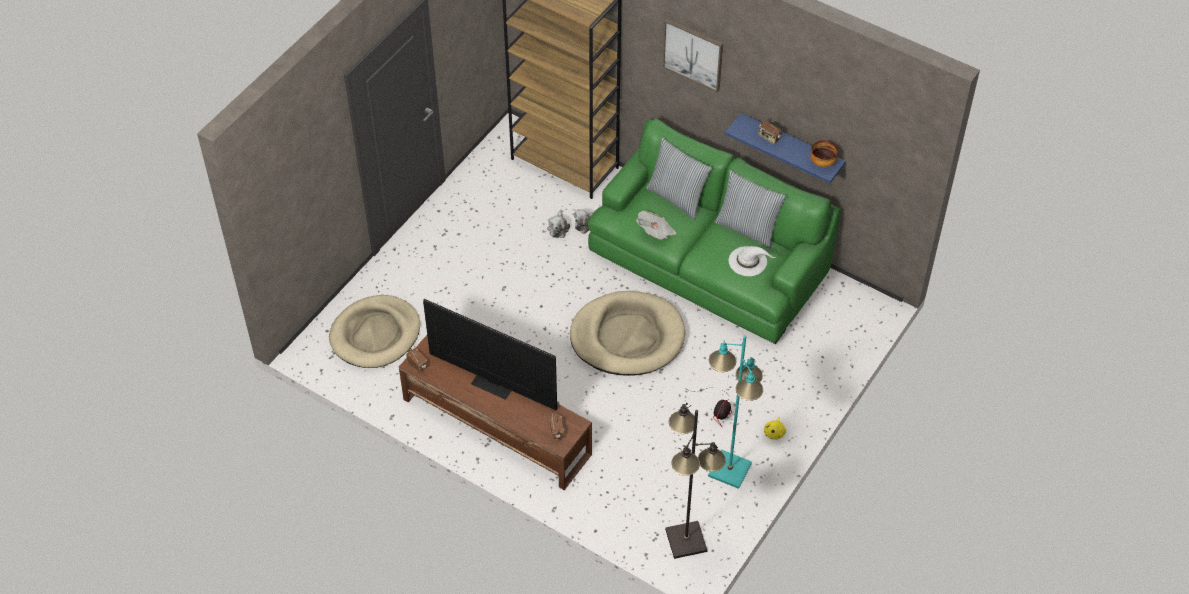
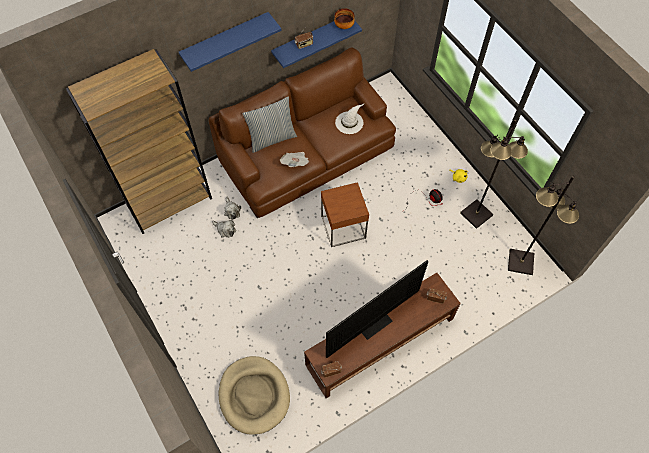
camera: 65 degrees left, 10 degrees up
(627, 337) = (343, 227): beige dog bed -> brown side table
(693, 54) = (225, 40): picture -> blue shelf
(708, 262) = (306, 155): green sofa -> brown sofa
(729, 469) = (475, 214): turquoise floor lamp -> black floor lamp
(747, 228) = (321, 111): pillow -> none

